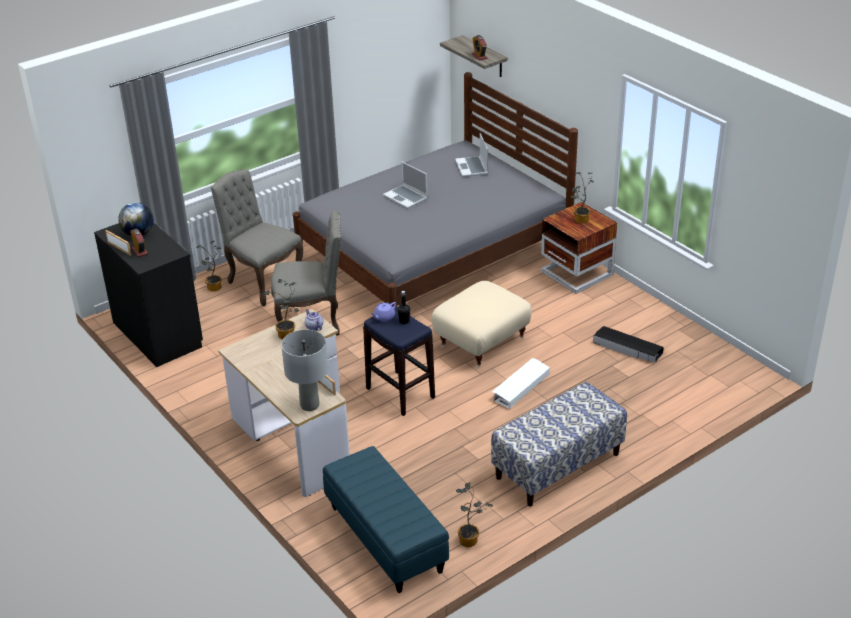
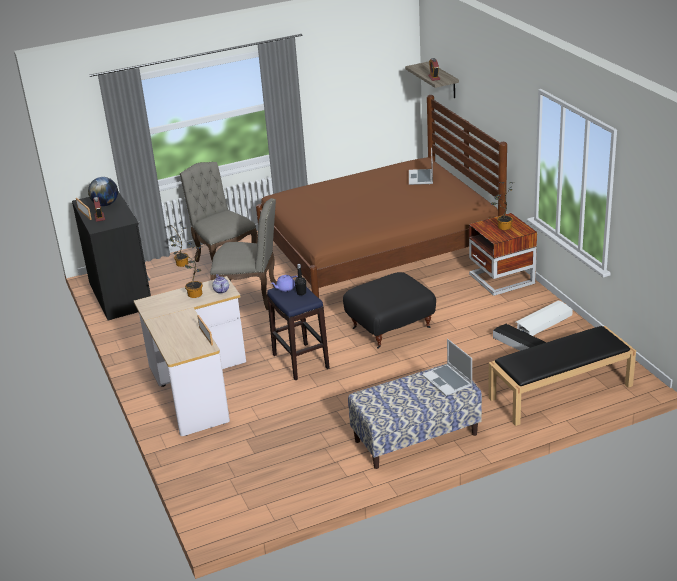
camera: 15 degrees right, 5 degrees down
(310, 405) = (187, 351): grey table lamp -> none
(386, 539) = (236, 480): blue ottoman -> none
(406, 197) = (352, 197): laptop -> laptop (448, 381)
(433, 254) = (379, 252): grey bed -> brown bed
(471, 540) = (310, 490): potted plant -> none
(481, 342) = (390, 327): beige ottoman -> black ottoman
(520, 387) = (410, 367): white storage box -> white storage box (543, 322)
(683, 397) = (560, 392): none -> black bench

